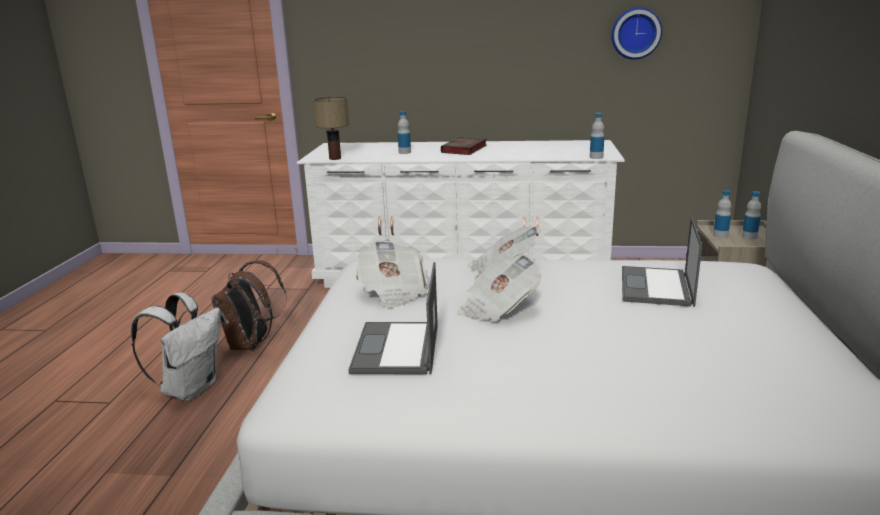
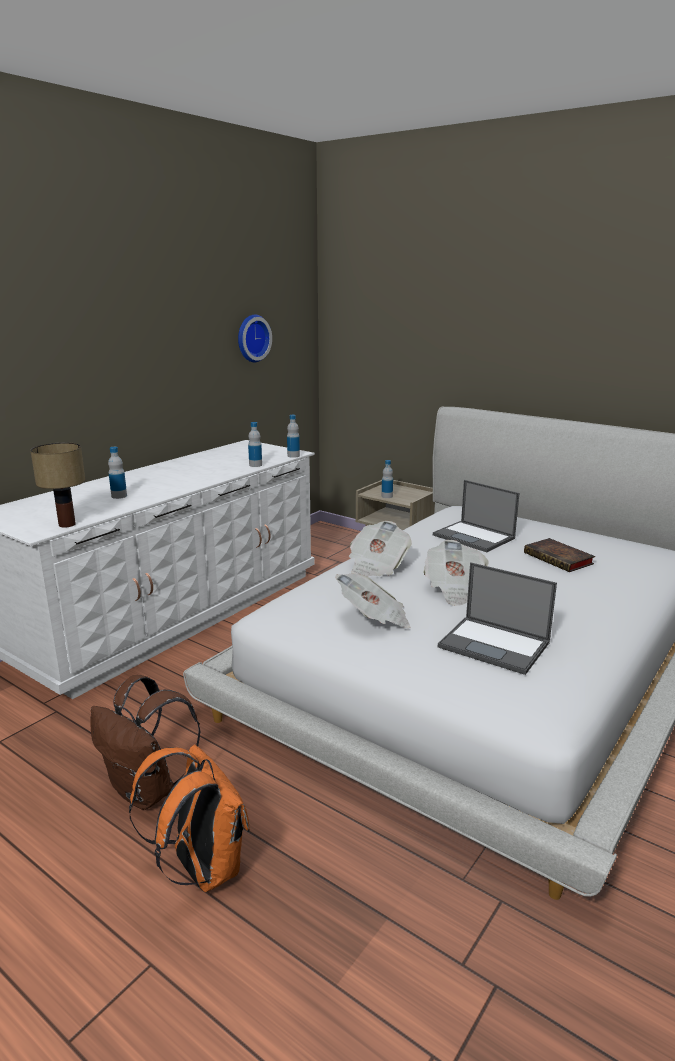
camera: 60 degrees left, 0 degrees up
(190, 388) = (201, 868): white backpack -> orange backpack
(464, 149) = (166, 477): book -> book (560, 559)
(749, 237) = (401, 492): bottle -> bottle (255, 465)

